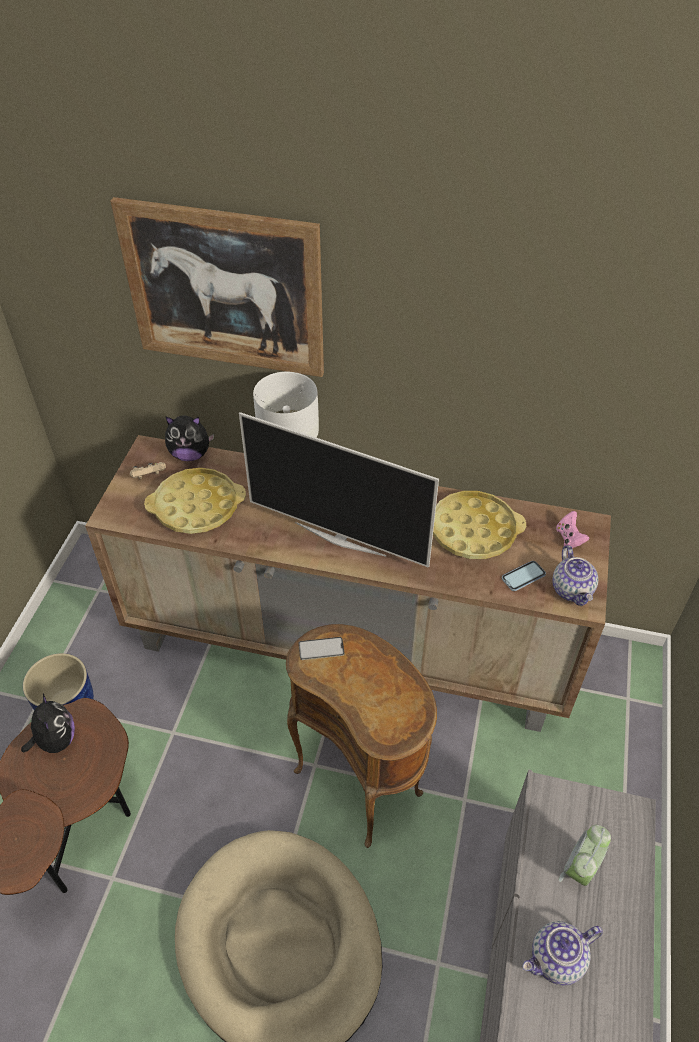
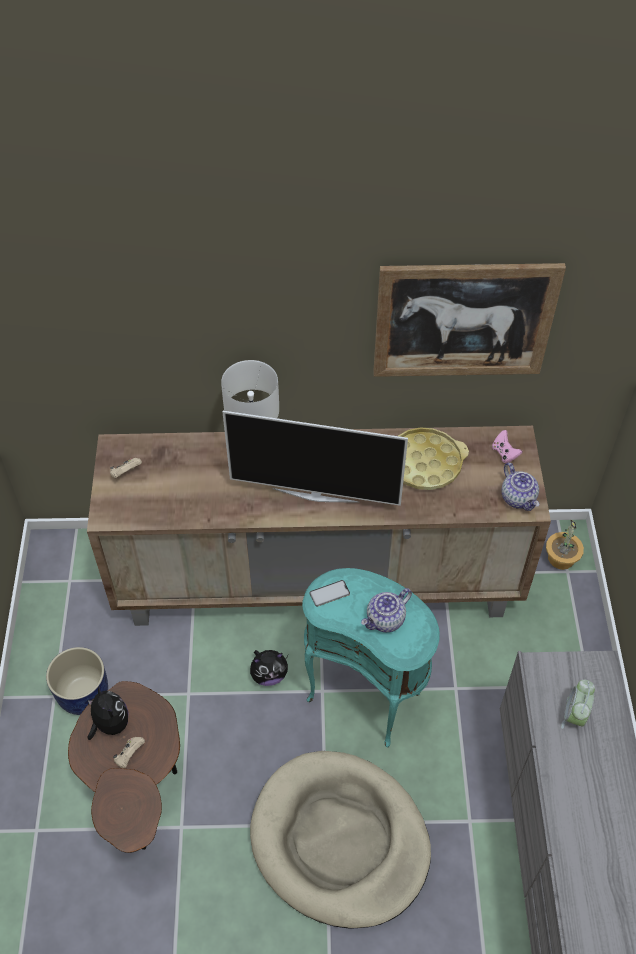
camera: 15 degrees left, 5 degrees up
(61, 781) = (129, 755): none -> beige game controller
(190, 454) = (155, 444): plush toy -> plush toy (269, 675)
(196, 506) = (180, 492): yellow tray -> none
(224, 290) = (183, 304): picture -> picture (463, 320)
(362, 781) = (366, 694): brown side table -> turquoise side table
(523, 577) = (476, 495): phone -> none
(556, 960) = (574, 784): teapot -> teapot (385, 620)
(623, 682) = (560, 558): none -> potted plant

